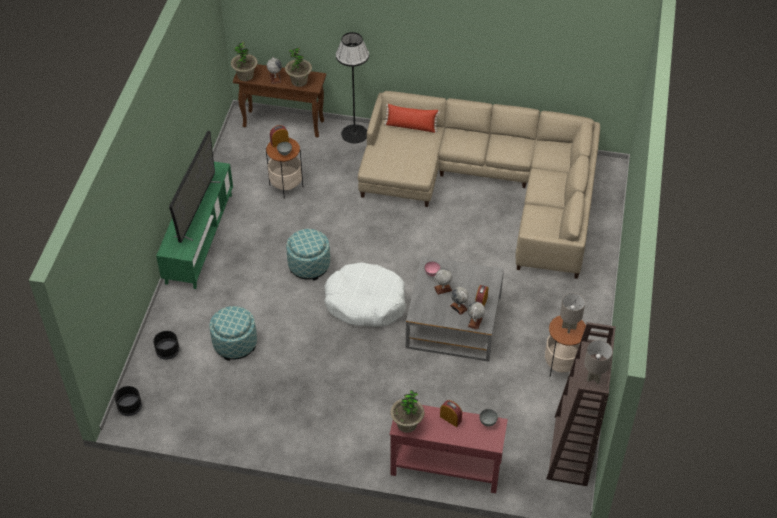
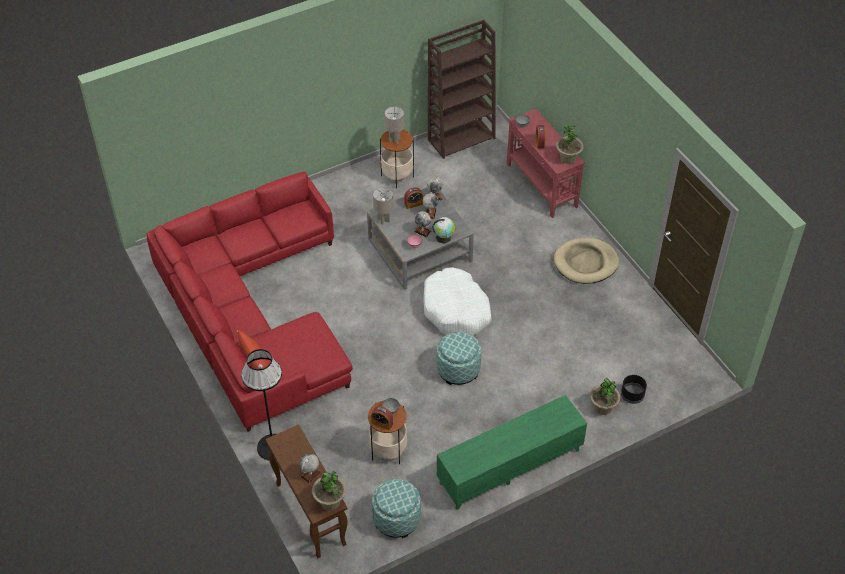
camera: 130 degrees left, 0 degrees up
(130, 407) = (699, 379): black planter -> none
(197, 209) = (511, 435): television -> none
(235, 344) = (579, 359): ottoman -> ottoman (396, 518)
(299, 81) = (297, 451): potted plant -> potted plant (603, 408)
(321, 427) = (585, 263): none -> beige dog bed
(421, 298) = (444, 237): none -> globe
(489, 185) = (252, 312): beige sofa -> red sofa
(593, 378) = (465, 51): grey table lamp -> grey table lamp (384, 220)

